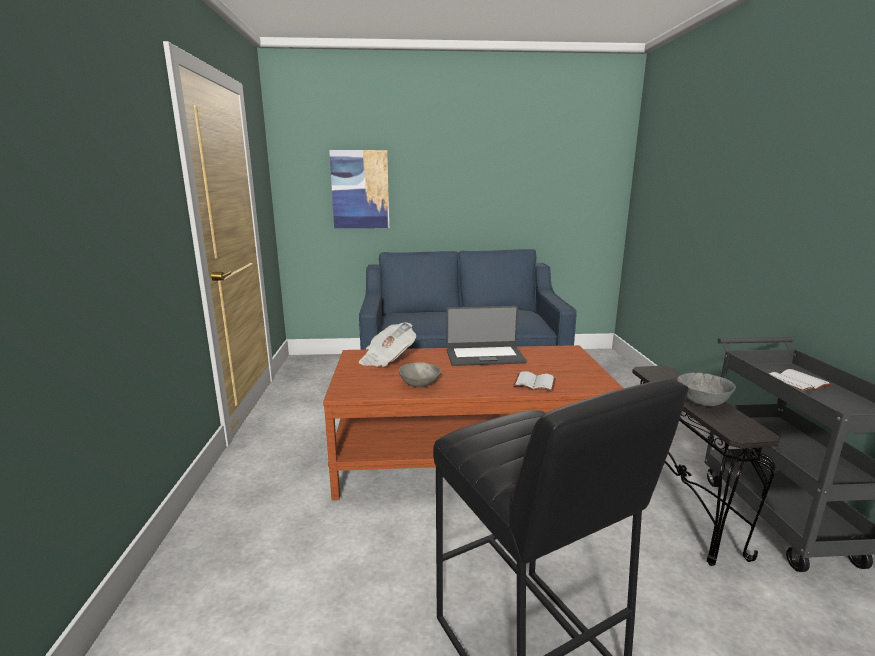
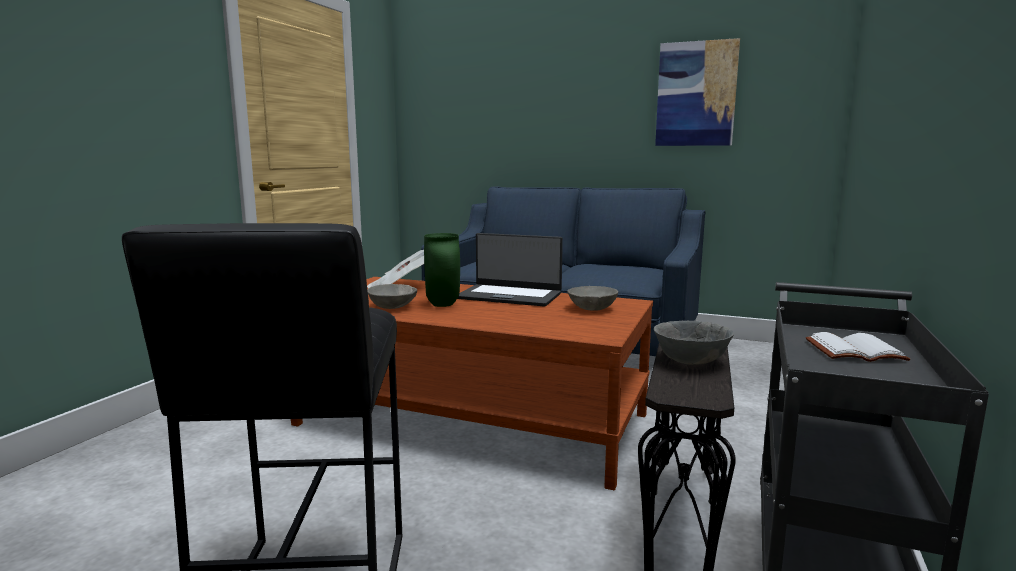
camera: 25 degrees right, 5 degrees down
(360, 189) = (482, 115): picture -> picture (696, 94)
(452, 374) = (442, 305): none -> green vase
(533, 384) = (515, 322): white book -> none
(558, 360) = (592, 309): none -> grey bowl

